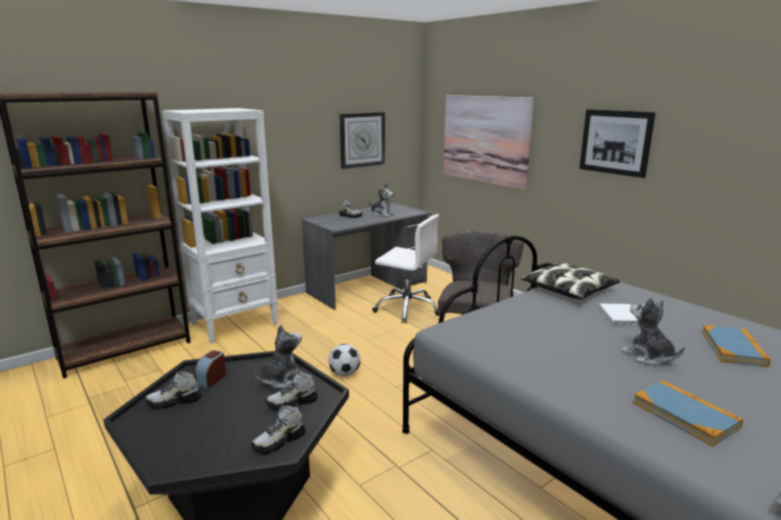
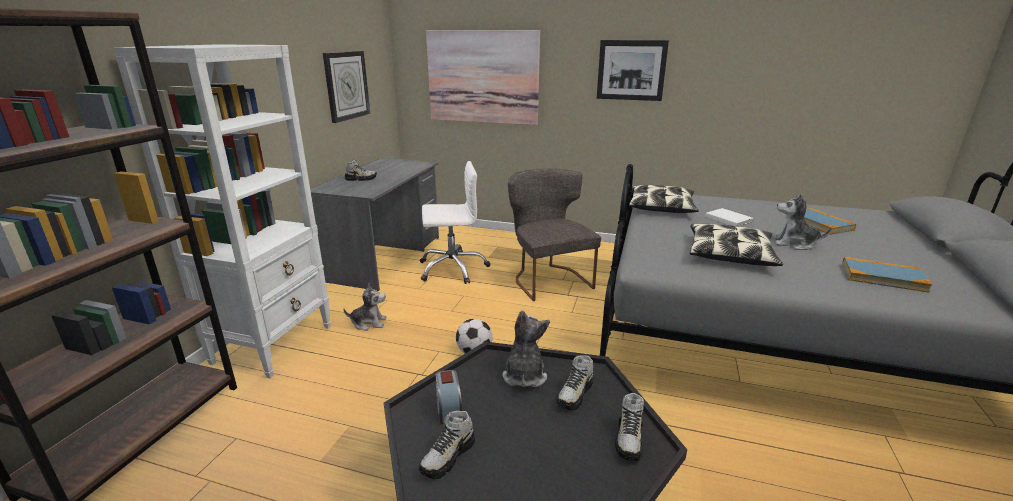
camera: 35 degrees left, 5 degrees up
(382, 214) = (392, 171): plush toy -> plush toy (369, 323)
(549, 344) = (730, 254): none -> pillow

